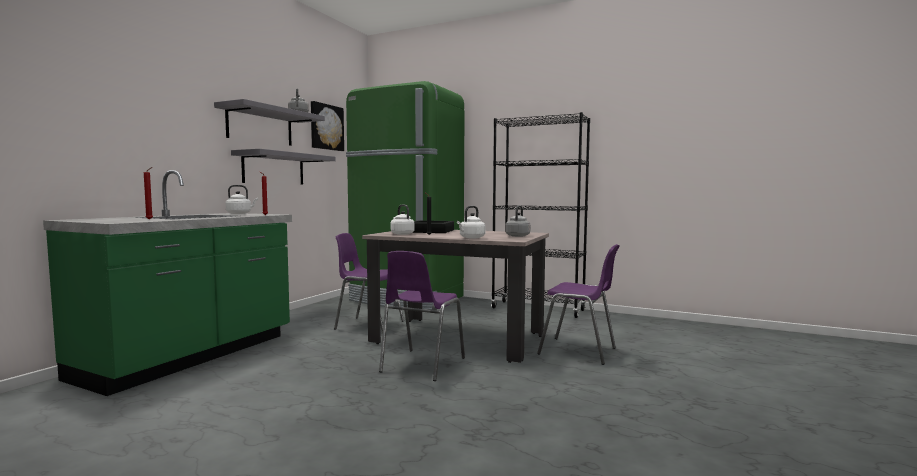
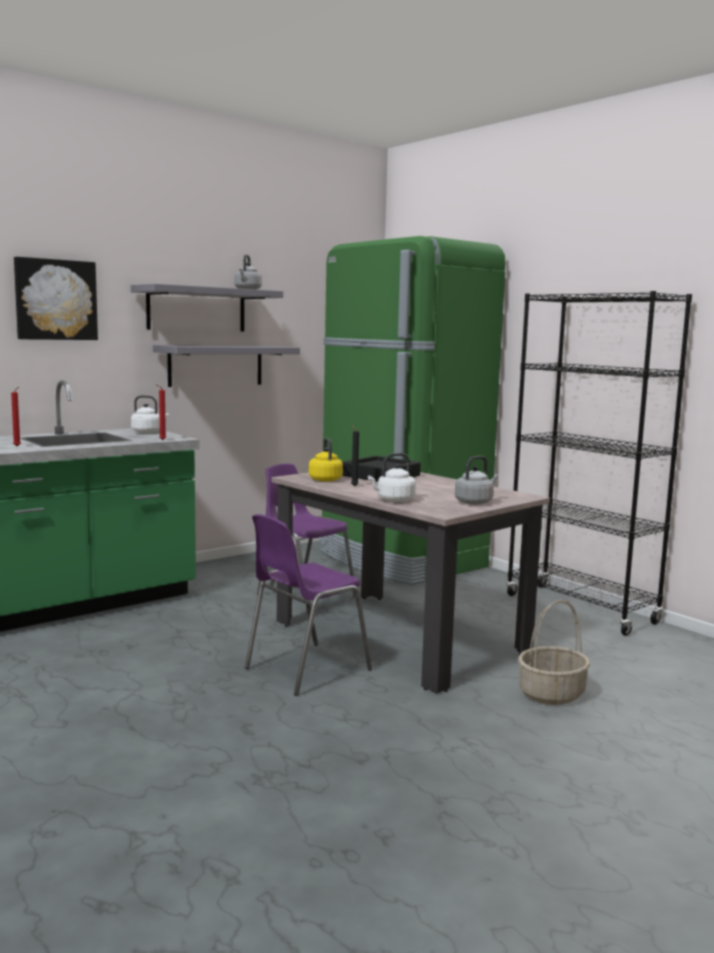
camera: 25 degrees right, 5 degrees up
(326, 127) = (303, 299): picture -> picture (55, 300)
(401, 234) = (325, 479): white kettle -> yellow kettle
(579, 351) = (551, 694): purple chair -> basket

